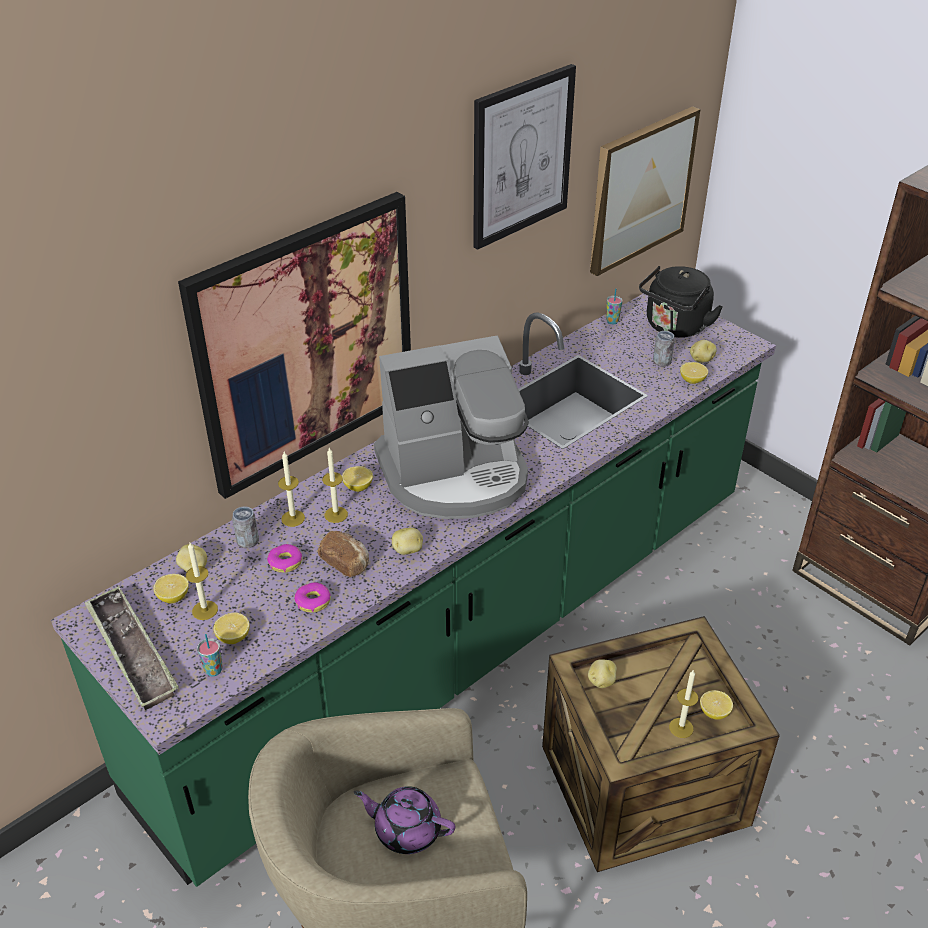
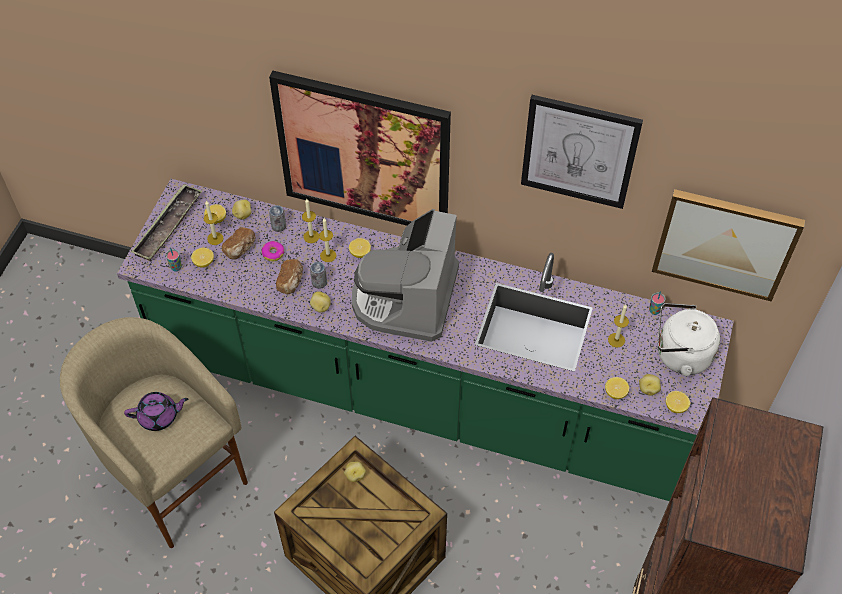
camera: 60 degrees right, 15 degrees up
(247, 591) = (241, 249): none -> bread
(313, 601) = (251, 283): donut -> none
(406, 829) = (159, 416): purple teapot -> purple teapot turned 90 degrees clockwise
(455, 474) = (406, 297): coffee machine -> coffee machine turned 60 degrees clockwise
(662, 362) = (625, 364): can -> can (319, 282)
(674, 327) = (679, 355): black kettle -> white kettle
(681, 728) = (343, 536): candle -> candle (616, 340)
(714, 712) = (367, 551): lemon -> lemon (675, 406)

